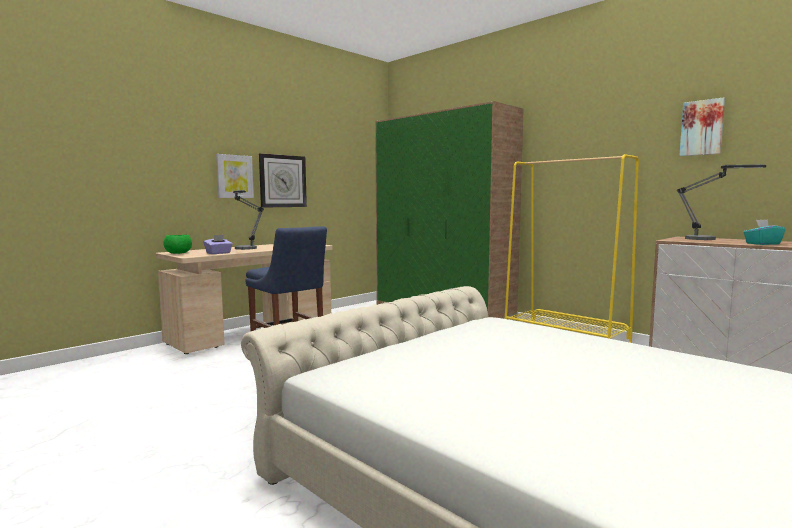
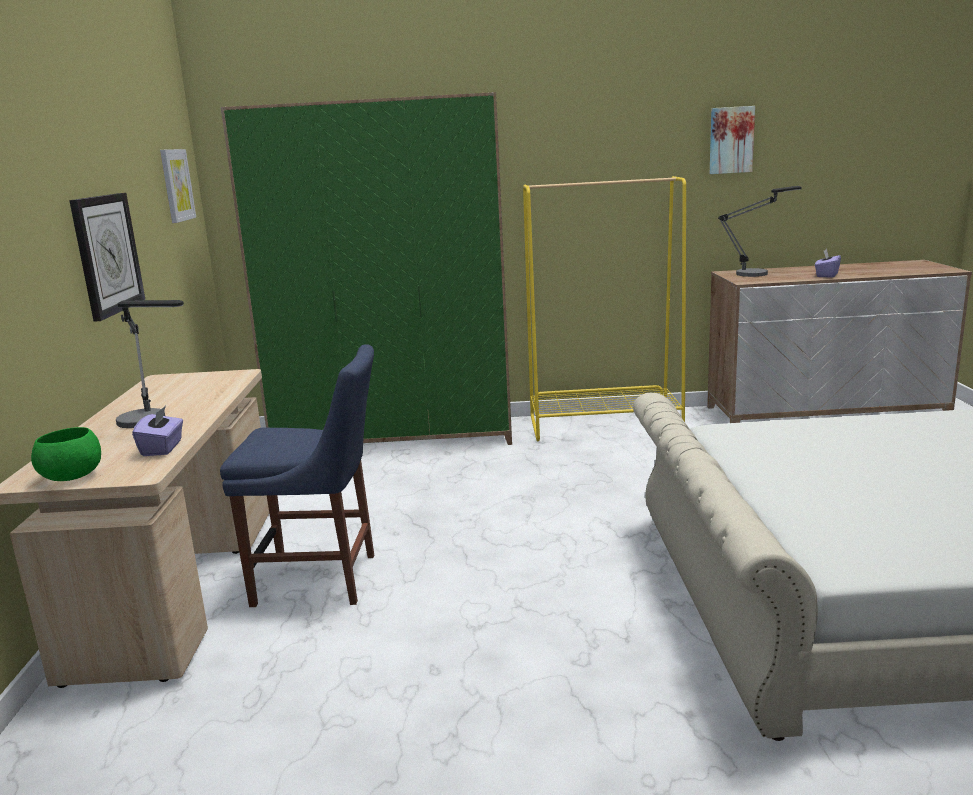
camera: 45 degrees left, 10 degrees up
(234, 176) = (50, 263): picture -> picture (176, 185)
(762, 244) = (826, 275): turquoise tissue box -> purple tissue box

